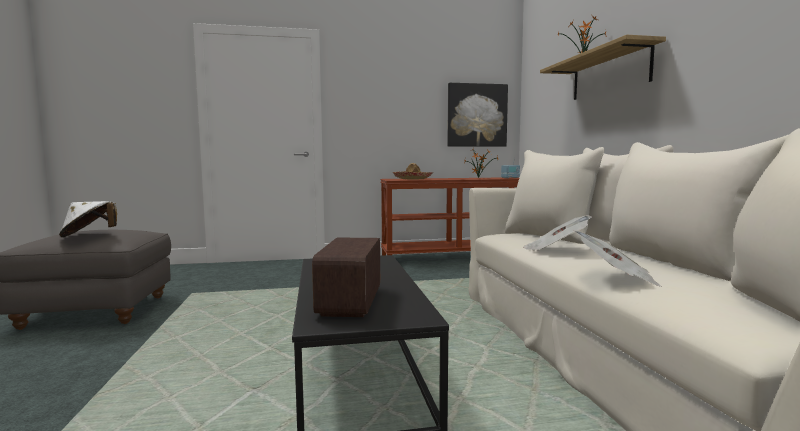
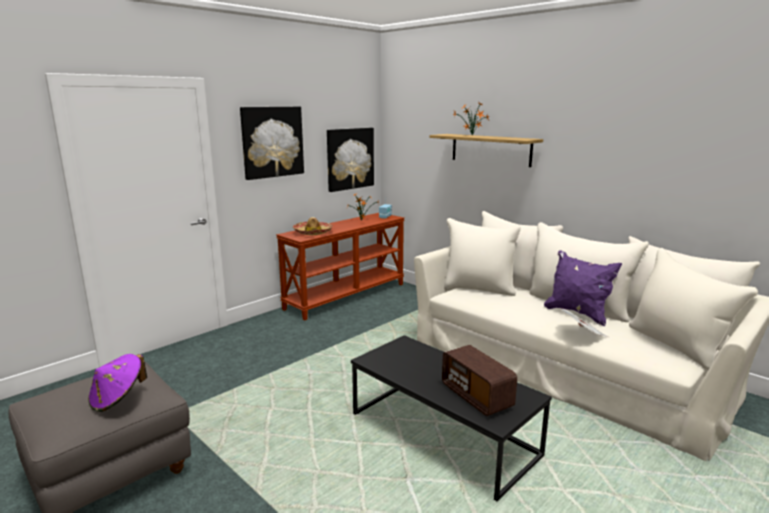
camera: 35 degrees left, 10 degrees up
(88, 235) = (118, 398): white hat -> purple hat
(384, 90) = (272, 142): none -> picture
(555, 250) = (513, 309): newspaper -> none
(653, 265) = (577, 313): none -> purple pillow

